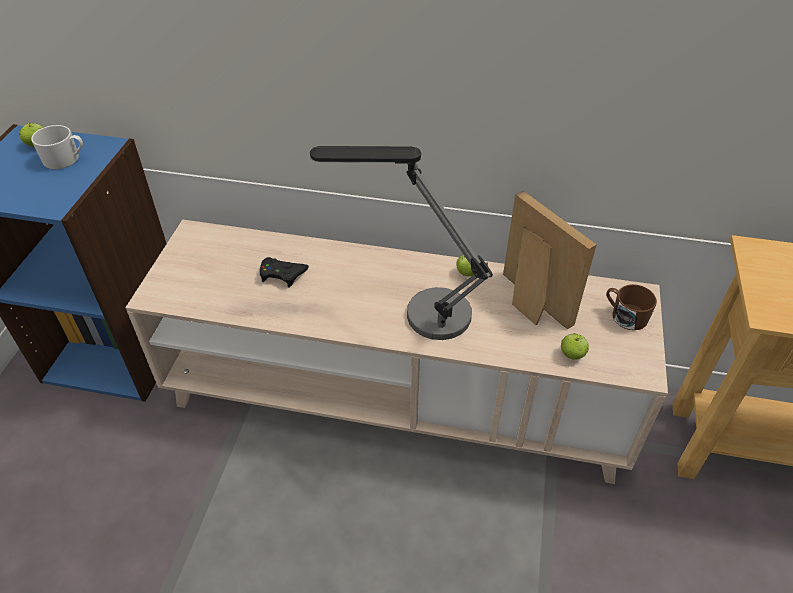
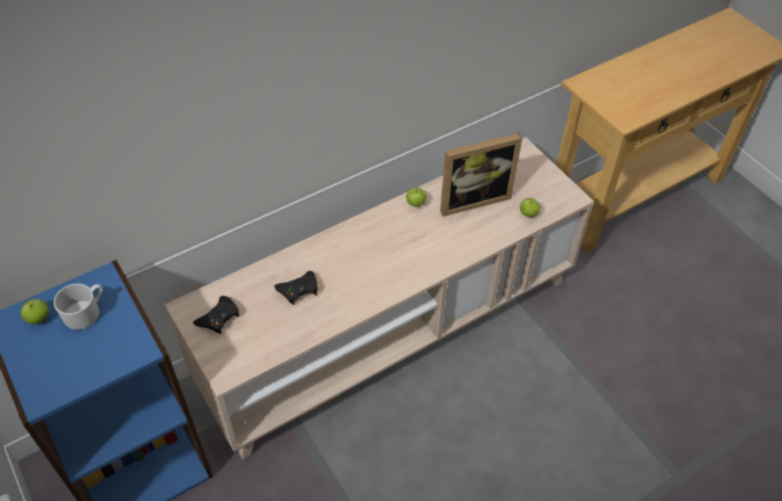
camera: 45 degrees left, 5 degrees up
(201, 253) = (219, 318): none -> black game controller
(418, 312) = (417, 250): table lamp -> none
(529, 303) = (472, 198): picture frame -> picture frame turned 150 degrees clockwise
(624, 315) = (529, 169): brown mug -> none

